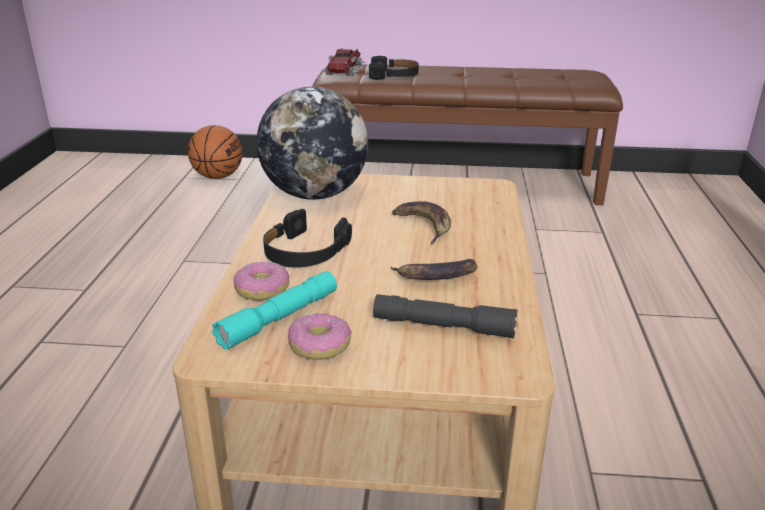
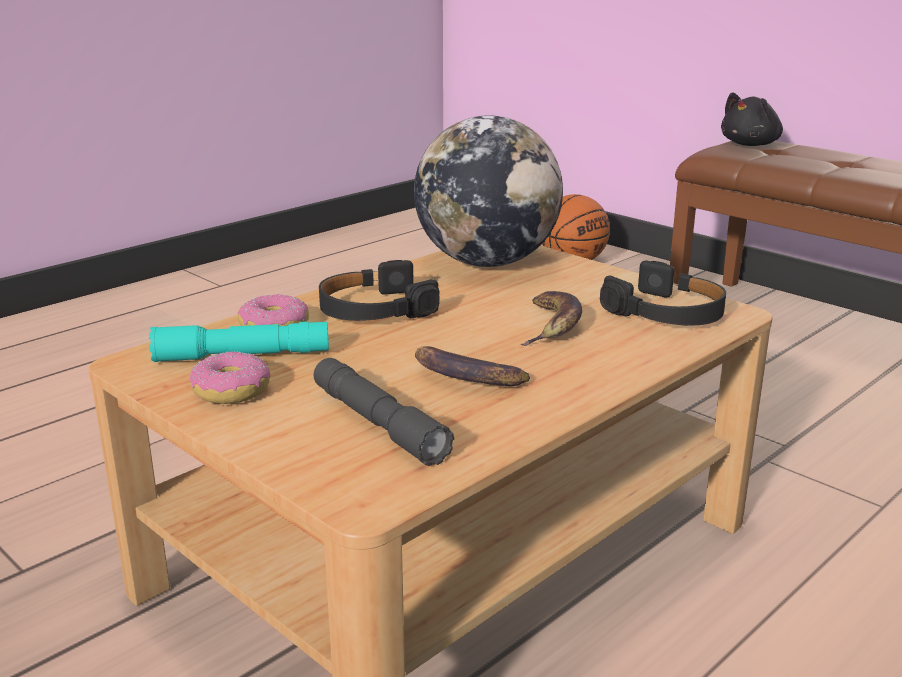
camera: 40 degrees right, 5 degrees down
(344, 69) = (751, 145): toy car -> black plush toy
(394, 75) = (809, 161): black headphones -> black headphones (666, 312)

